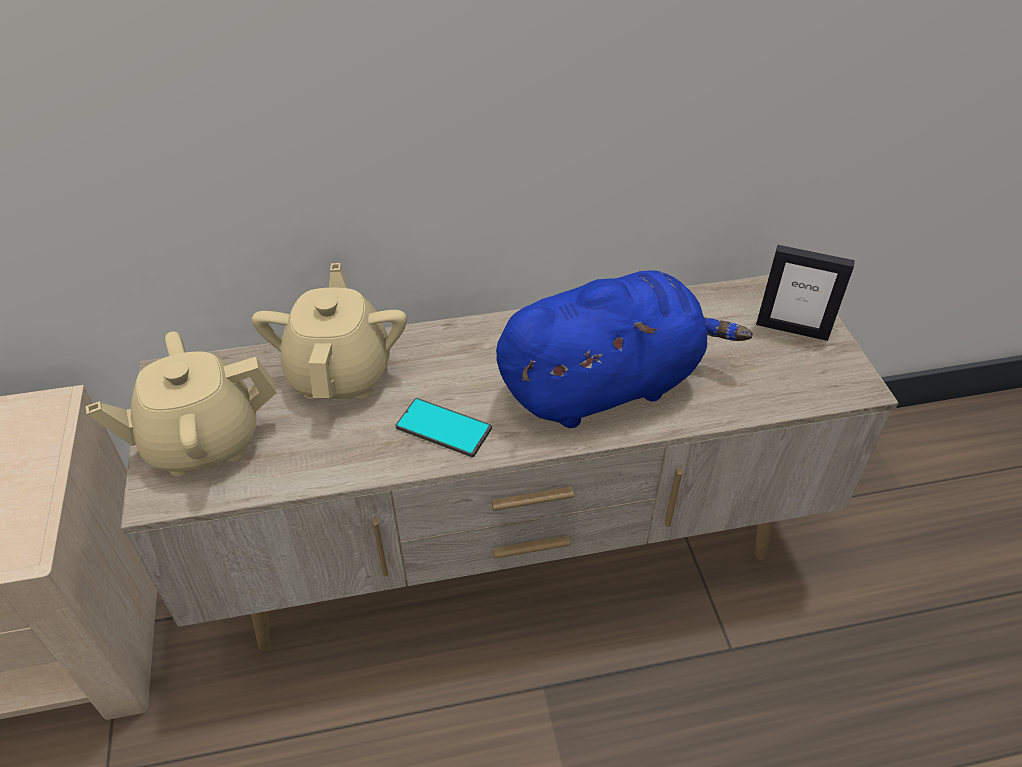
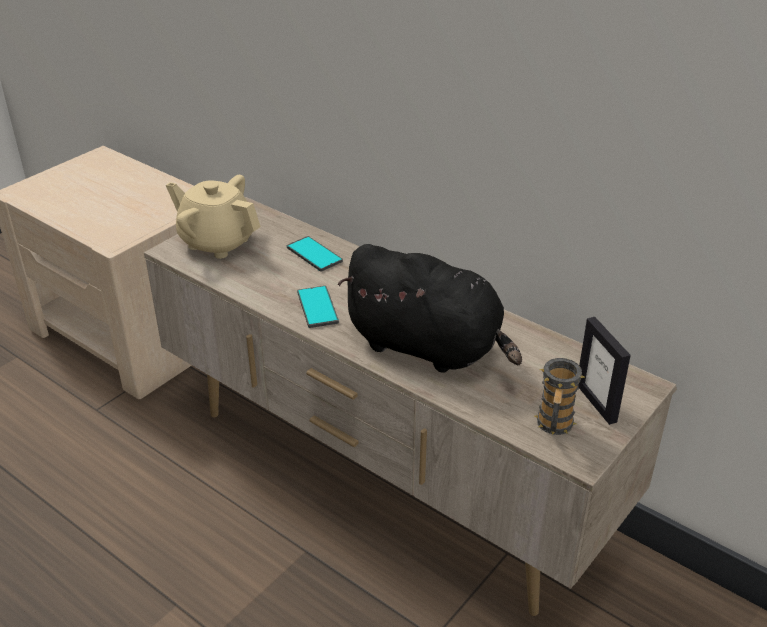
camera: 50 degrees right, 10 degrees down
(340, 373) = (314, 254): beige teapot -> phone
(606, 385) = (429, 348): blue plush toy -> black plush toy
(802, 376) = (554, 427): none -> mug

